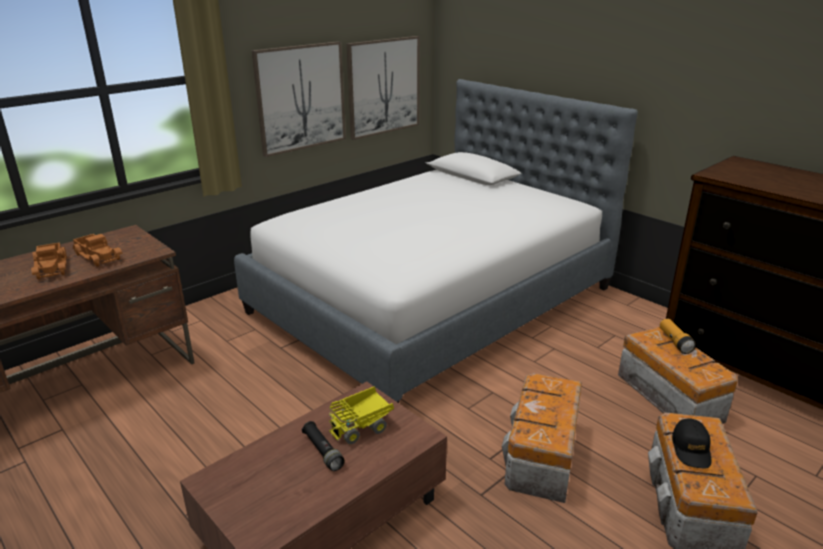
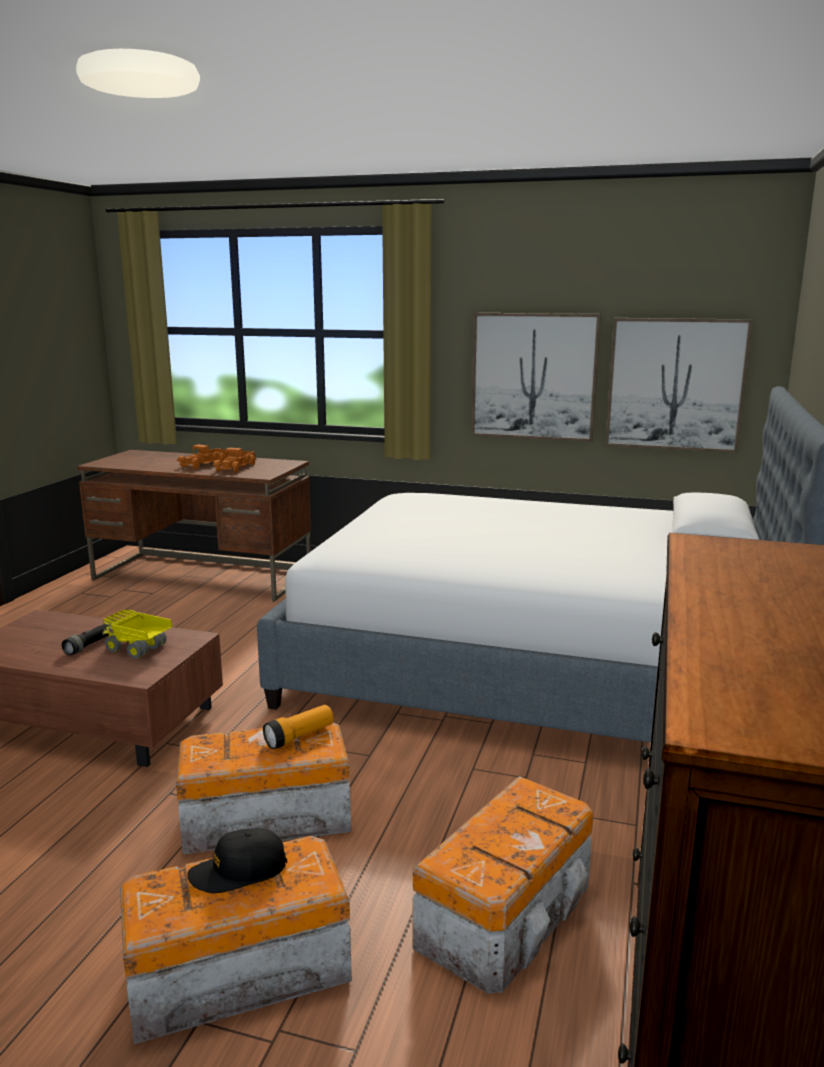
camera: 60 degrees right, 10 degrees down
(675, 342) = (545, 822): flashlight -> flashlight (299, 737)

